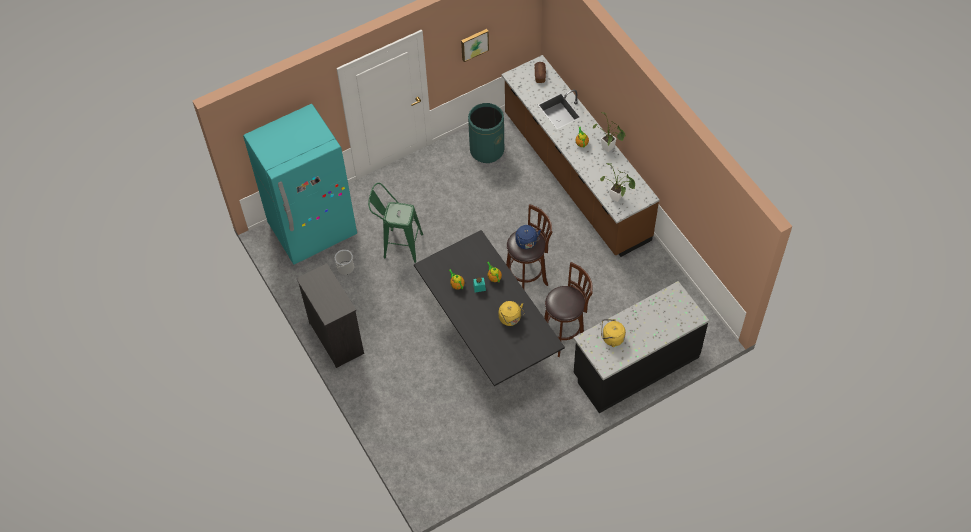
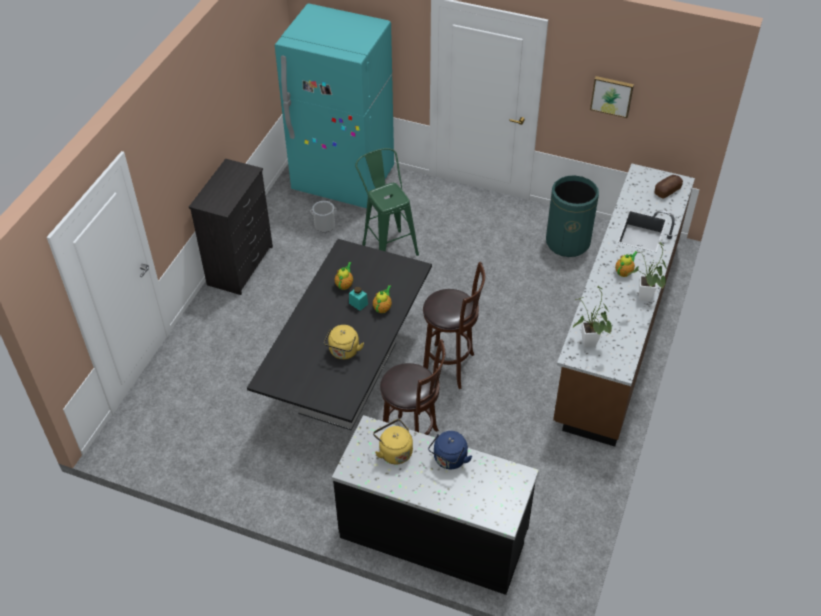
camera: 50 degrees right, 10 degrees down
(527, 243) = (449, 305): blue kettle -> blue kettle (449, 460)

